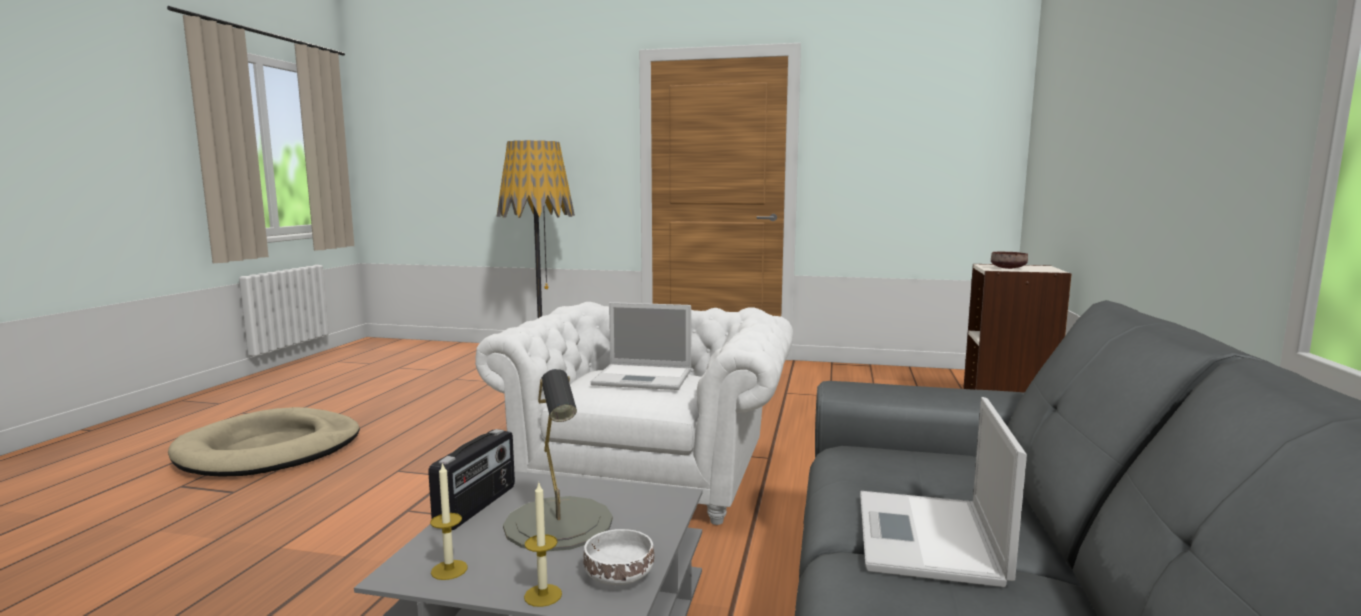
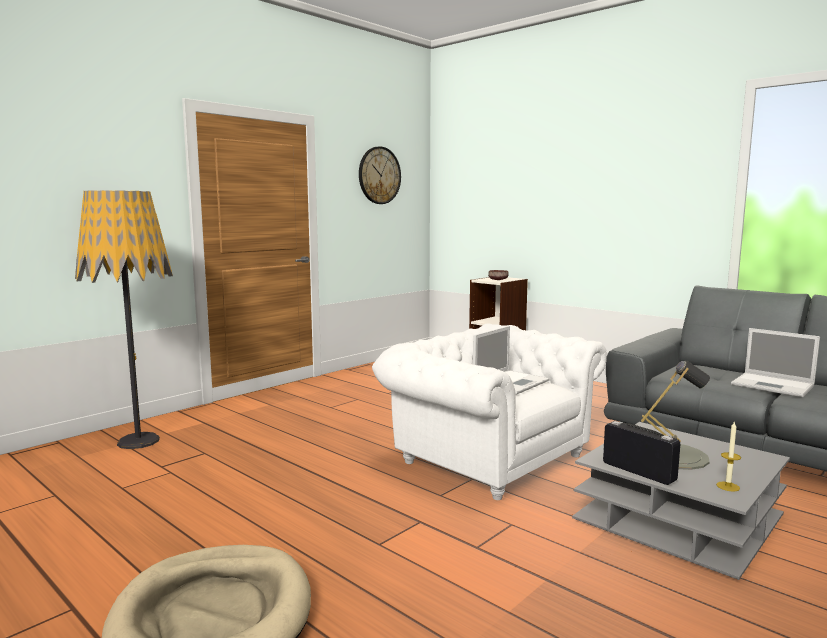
camera: 60 degrees left, 0 degrees up
(543, 595) = (759, 469): candle -> none
(618, 574) = (738, 452): white bowl -> none
(913, 109) = (379, 175): none -> wall clock

